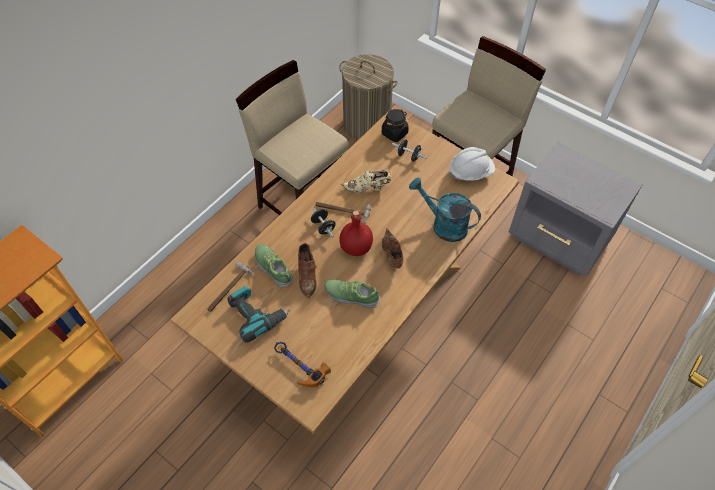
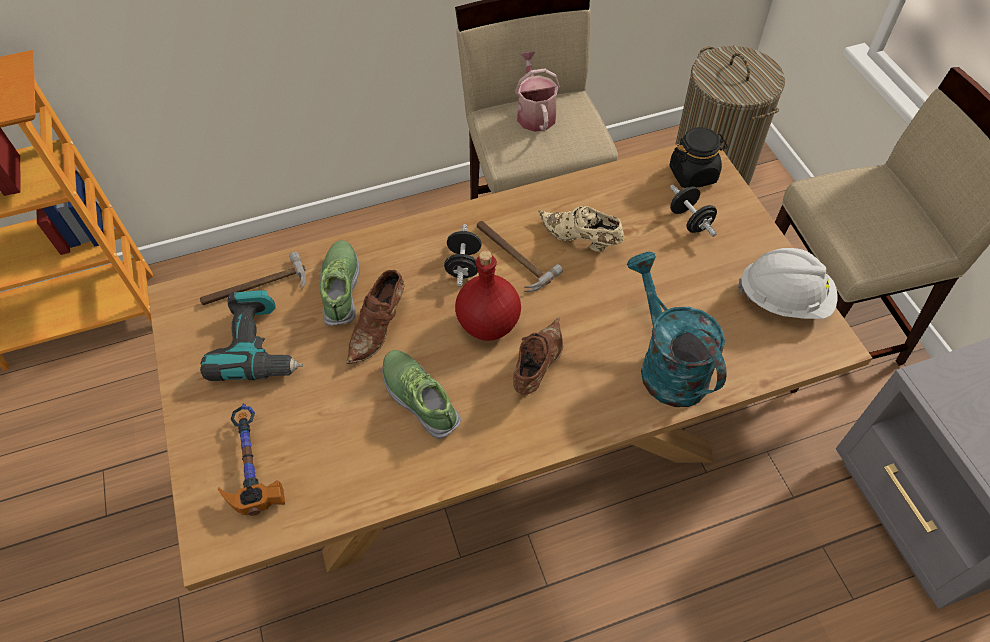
camera: 35 degrees right, 0 degrees up
(293, 136) = (535, 113): none -> watering can

